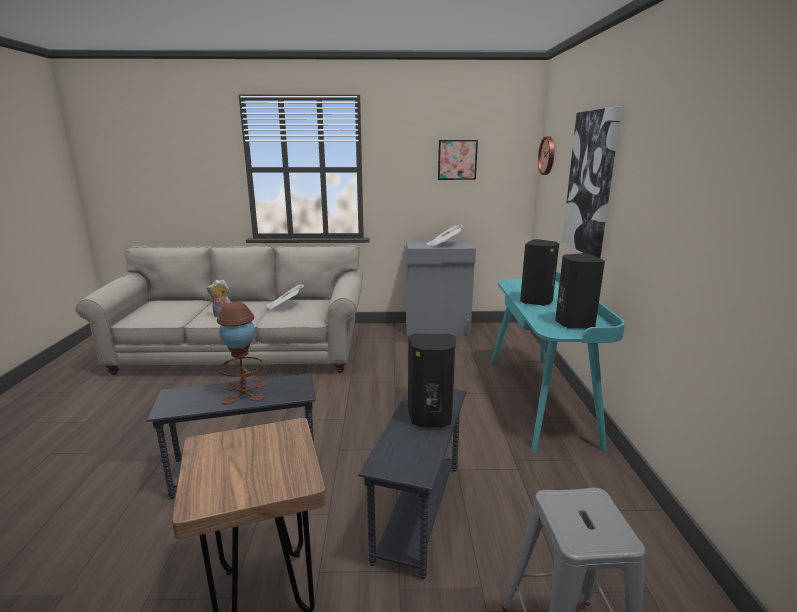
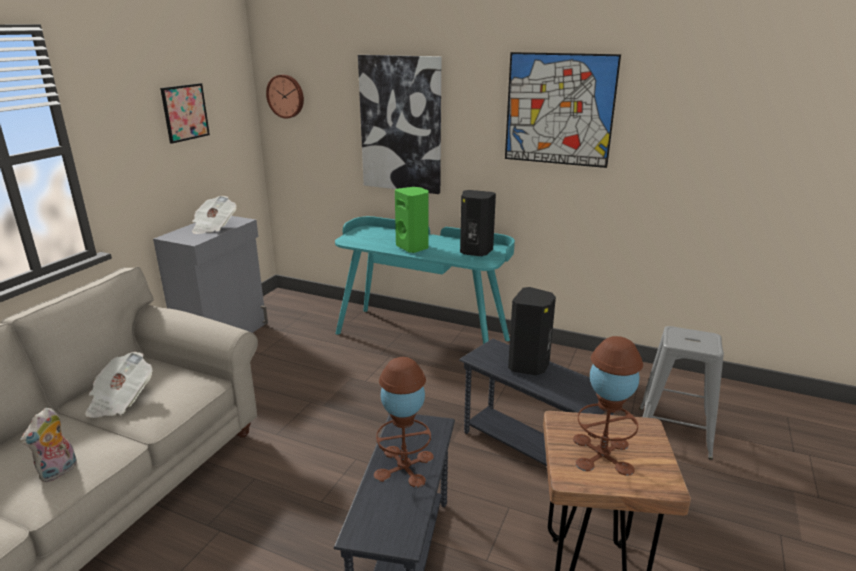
camera: 65 degrees left, 5 degrees up
(242, 457) = (602, 454): none -> brown table lamp
(537, 301) = (413, 247): black speaker -> green speaker
(695, 165) = (559, 110): none -> picture

